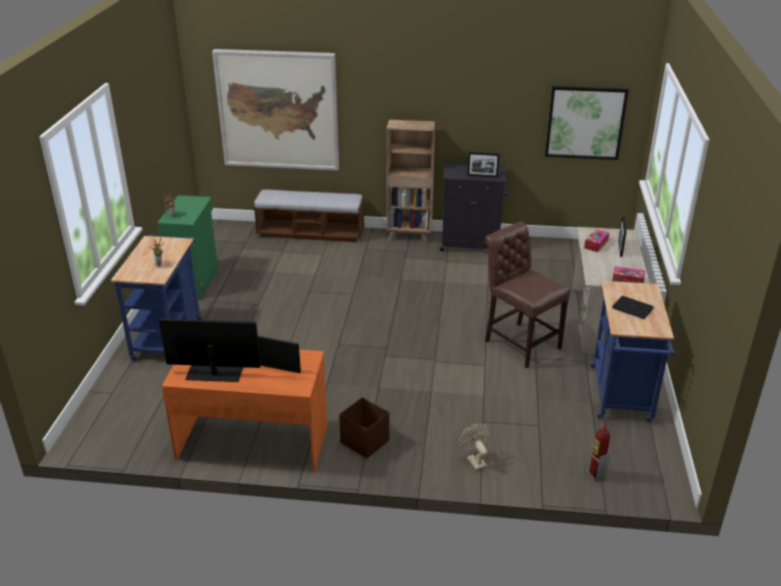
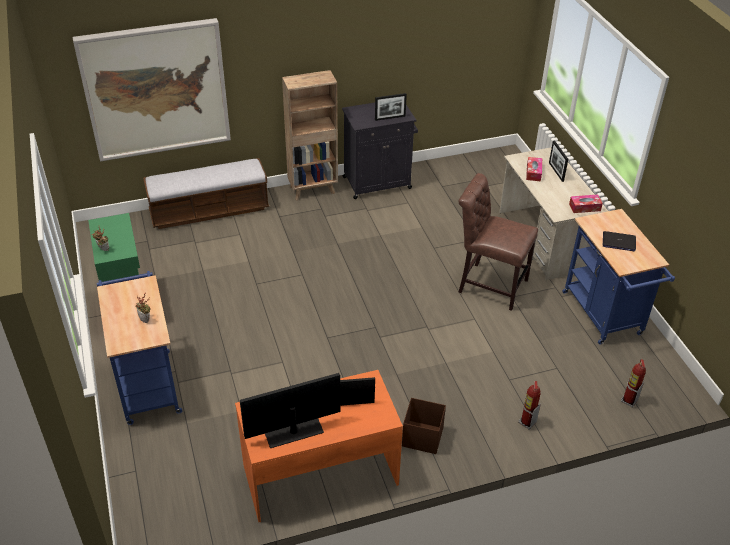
camera: 25 degrees left, 10 degrees up
(474, 460) = (527, 422): beige fan -> fire extinguisher
(585, 123) = (475, 43): picture -> none

